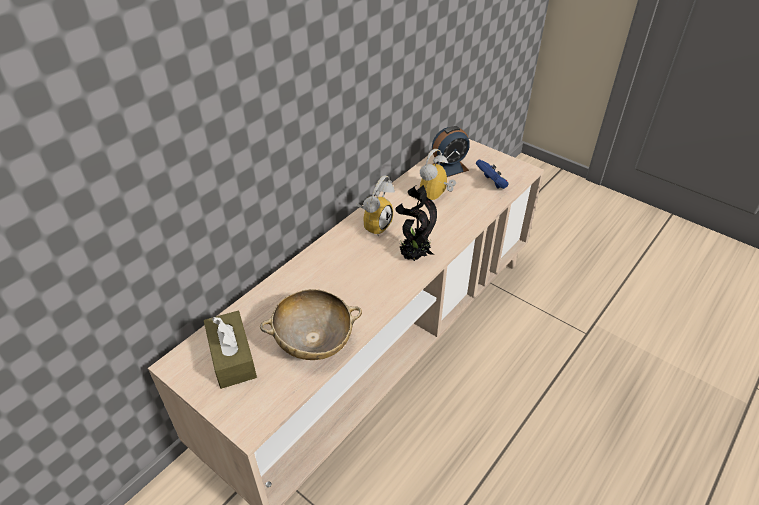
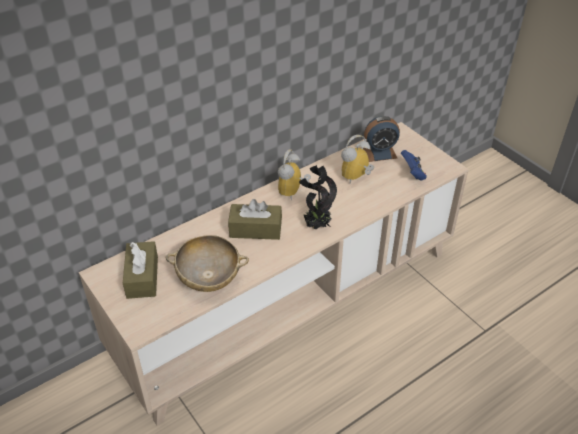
camera: 15 degrees right, 0 degrees up
(348, 273) = (255, 229): none -> brown tissue box
(374, 224) = (293, 192): alarm clock -> alarm clock turned 150 degrees clockwise

